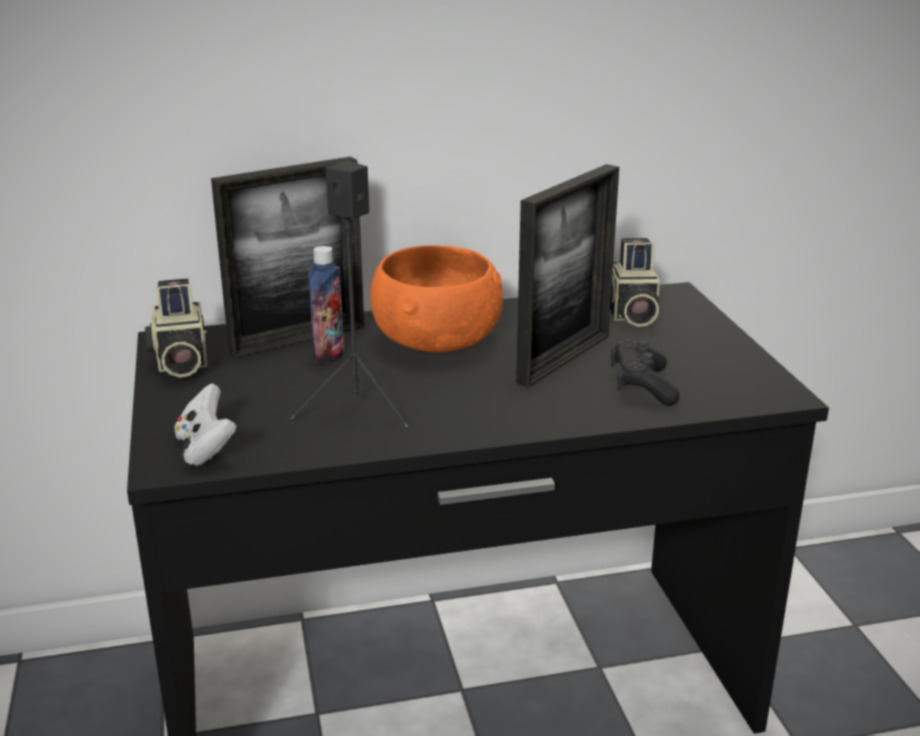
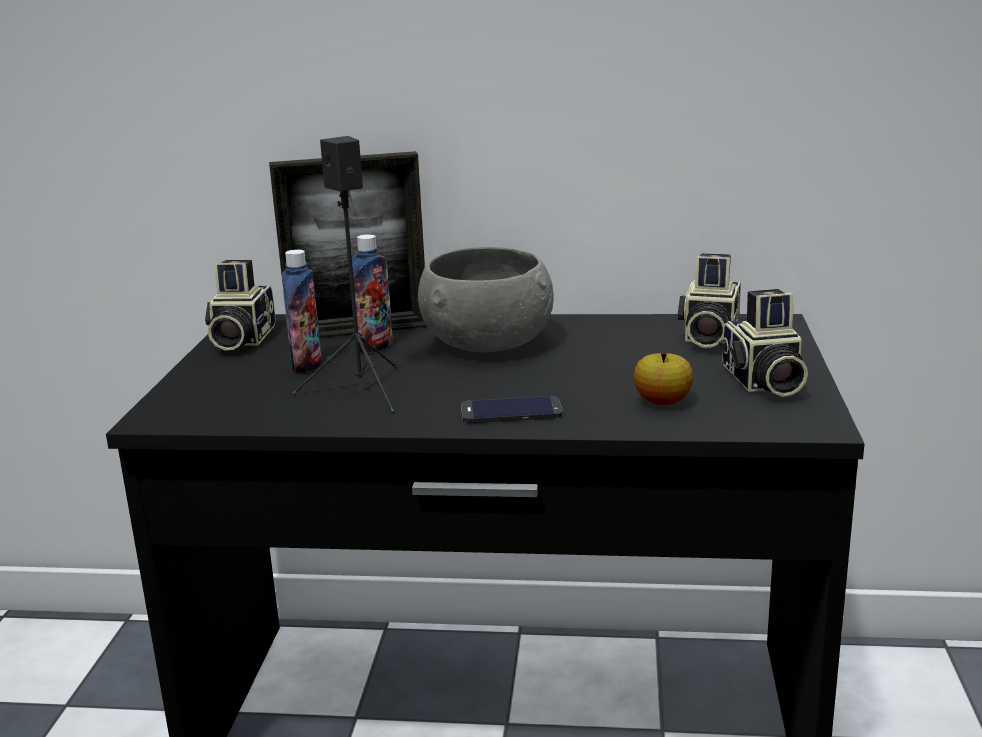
camera: 20 degrees right, 5 degrees down
(206, 449) = (198, 409): white game controller -> none
(277, 385) = (307, 365): none -> bottle
(436, 340) = (487, 343): orange bowl -> grey bowl
(517, 412) = (511, 411): none -> phone
(564, 359) = (601, 370): picture frame -> none
(641, 387) = (662, 402): black game controller -> apple
(708, 357) = (762, 382): none -> camera

